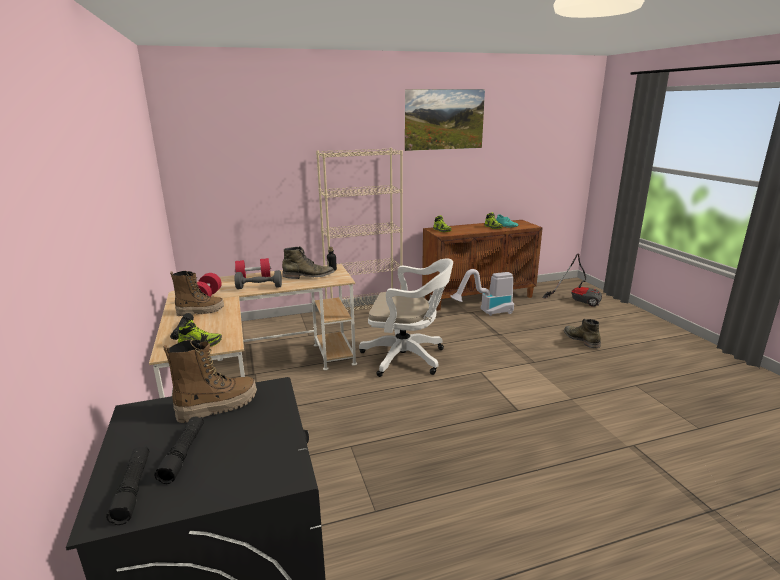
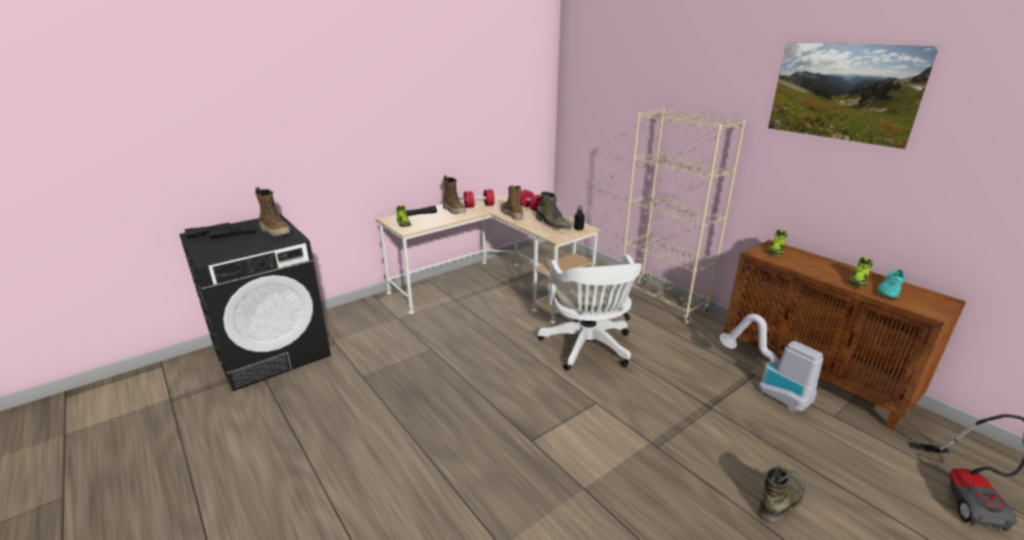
camera: 70 degrees right, 5 degrees up
(259, 287) = (511, 215): grey dumbbell -> boot

